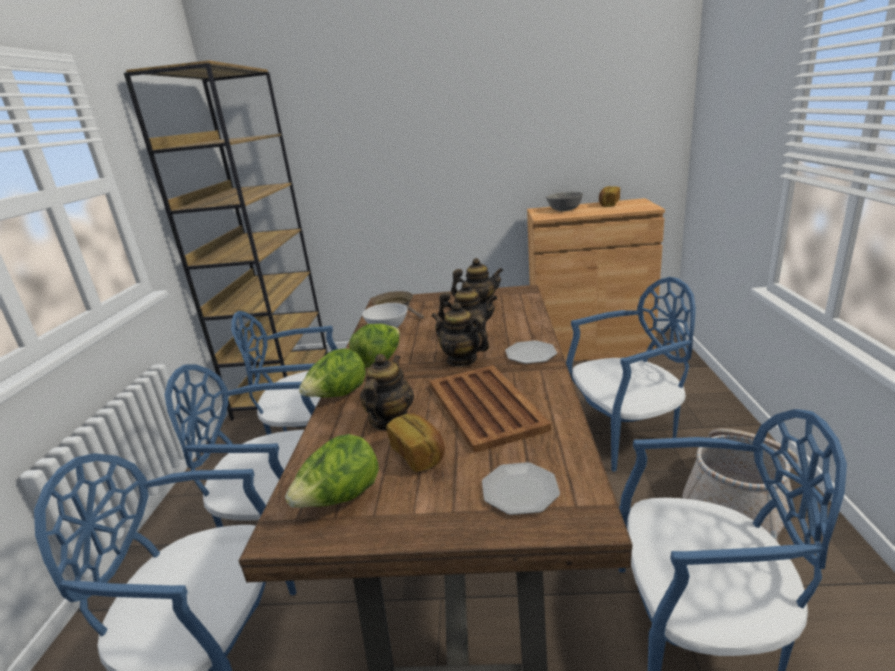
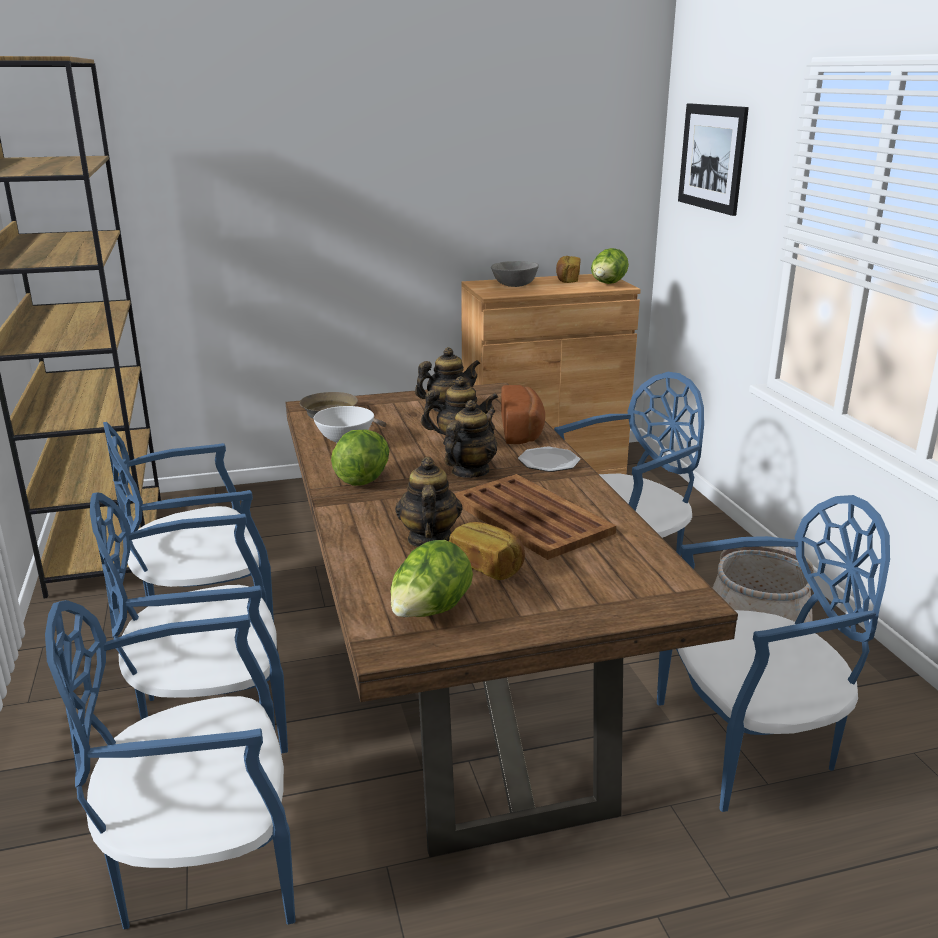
camera: 20 degrees left, 0 degrees up
(338, 396) = (340, 519): lettuce -> lettuce (607, 284)
(461, 360) = (470, 471): teapot -> teapot turned 105 degrees clockwise
(520, 490) = (615, 585): plate -> none
(526, 325) = (523, 430): none -> bread
(728, 95) = (712, 157): none -> picture

